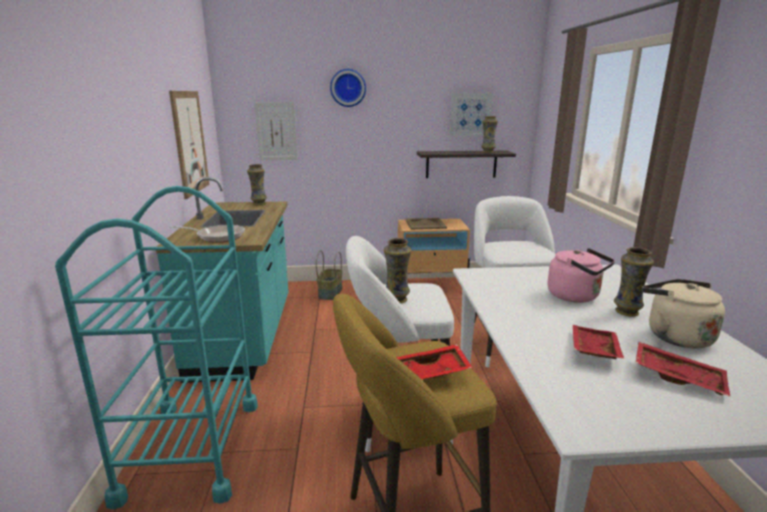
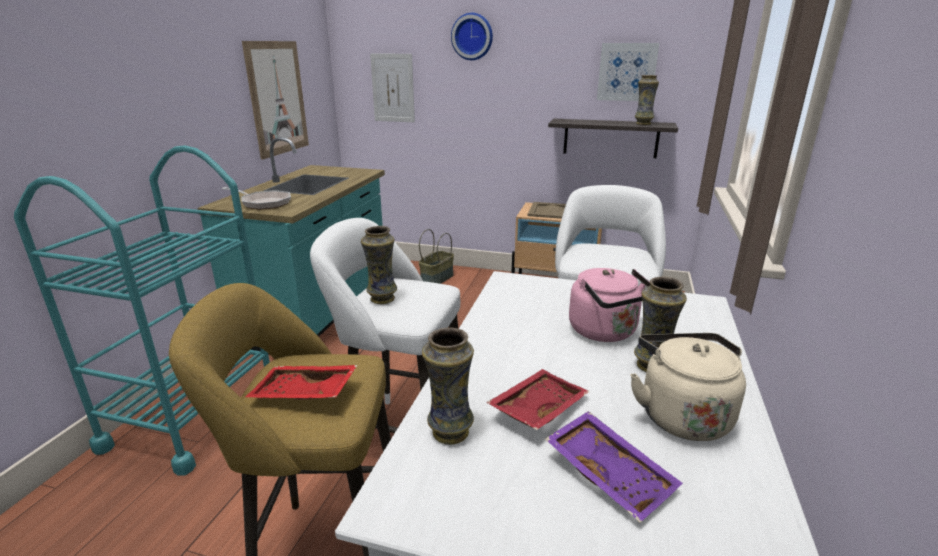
camera: 20 degrees right, 5 degrees up
(258, 203) = (352, 170): vase -> vase (449, 432)
(678, 376) = (611, 473): red tray -> purple tray

